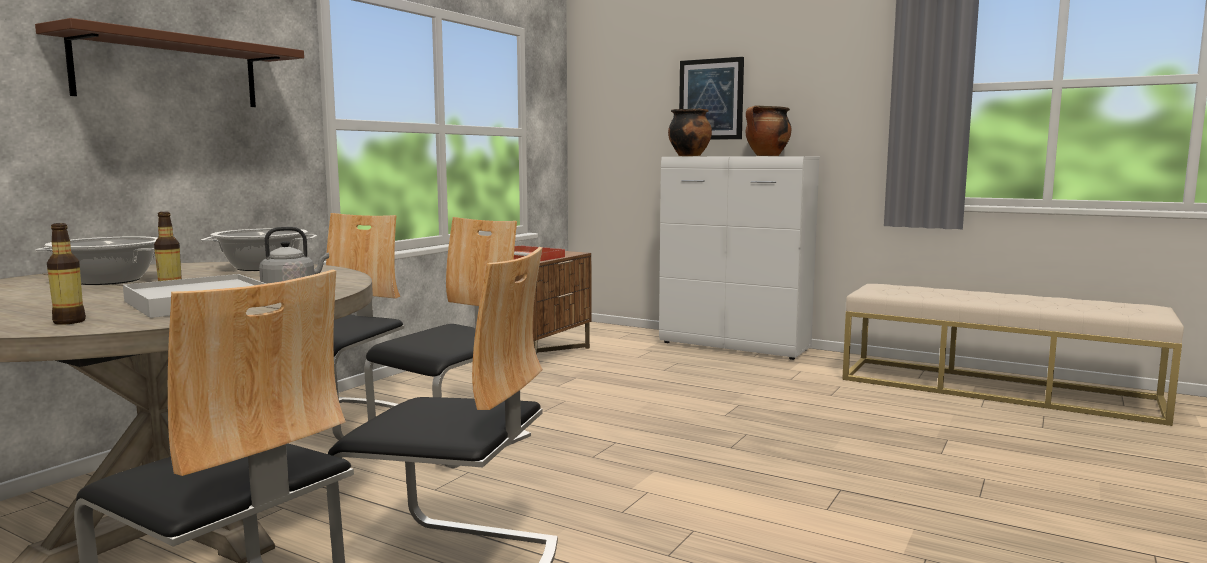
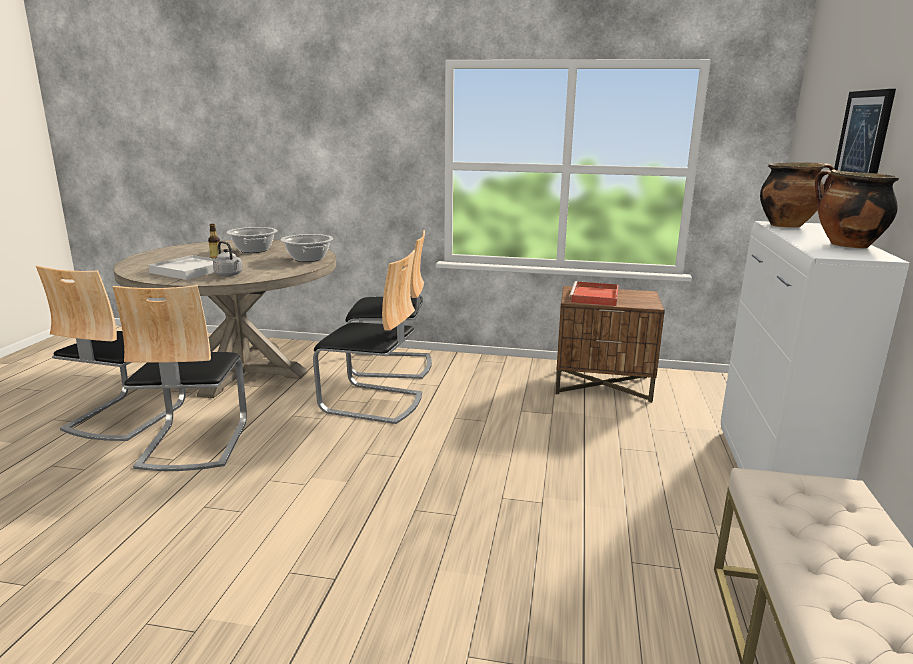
camera: 70 degrees right, 10 degrees up
(69, 322) = (143, 267): bottle -> none
(169, 71) = (337, 136): brown shelf -> none

